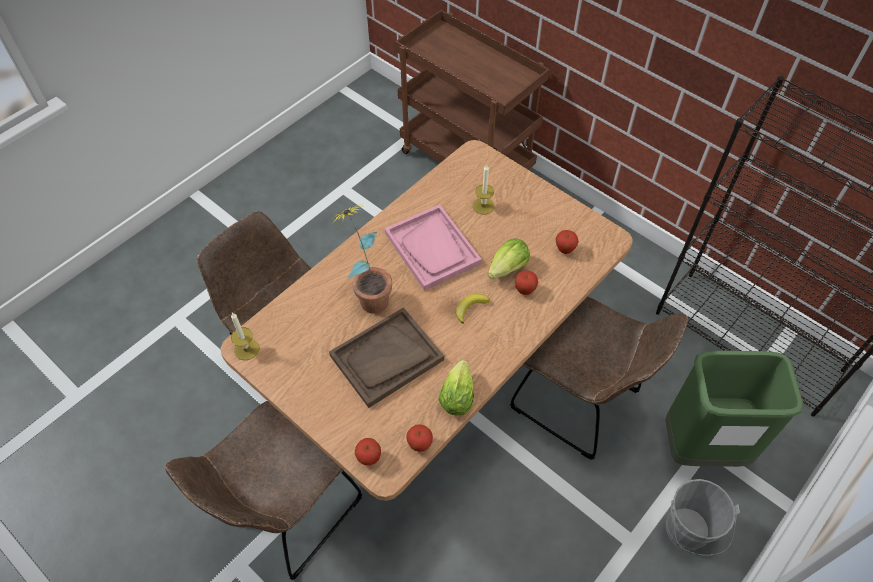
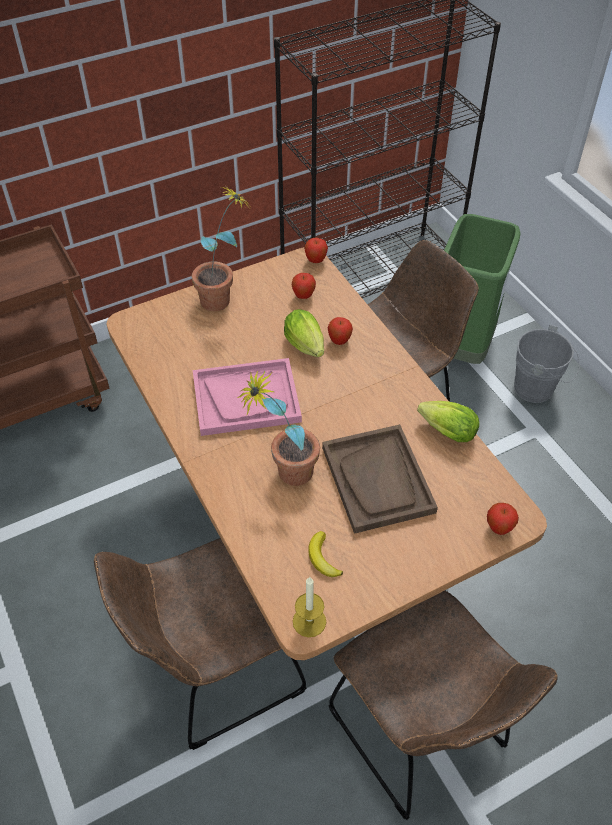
camera: 70 degrees left, 5 degrees down
(420, 445) = (494, 479): apple -> apple (315, 261)
(470, 308) = (342, 390): banana -> banana (323, 558)
(483, 206) = (210, 339): candle -> none
(532, 199) = (224, 298): none -> potted plant

